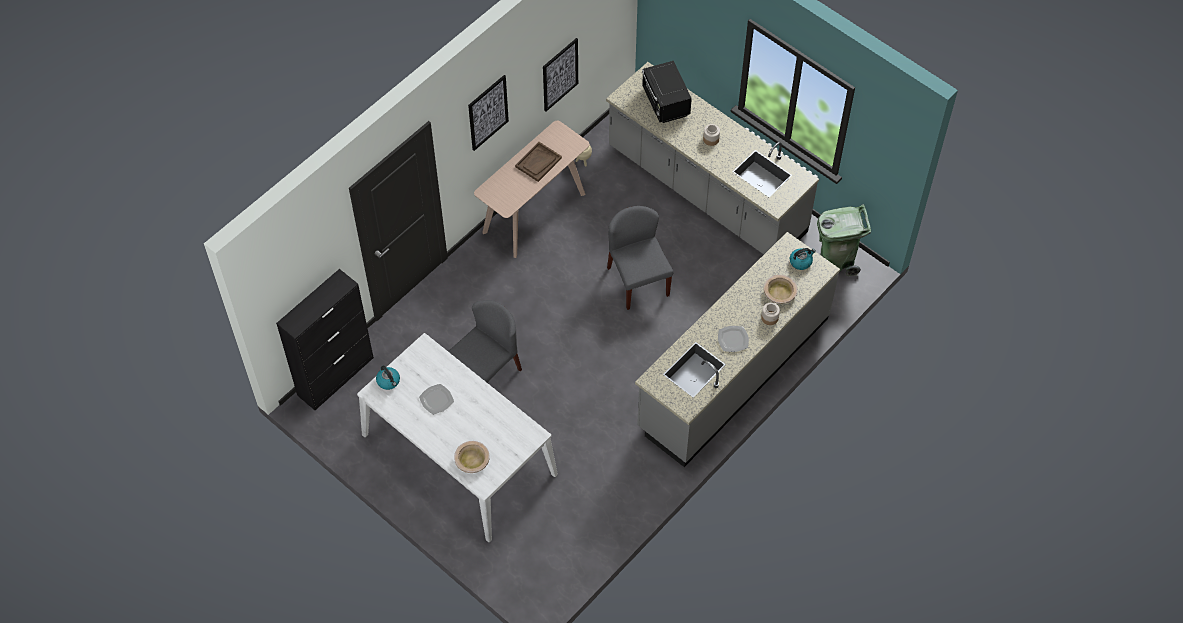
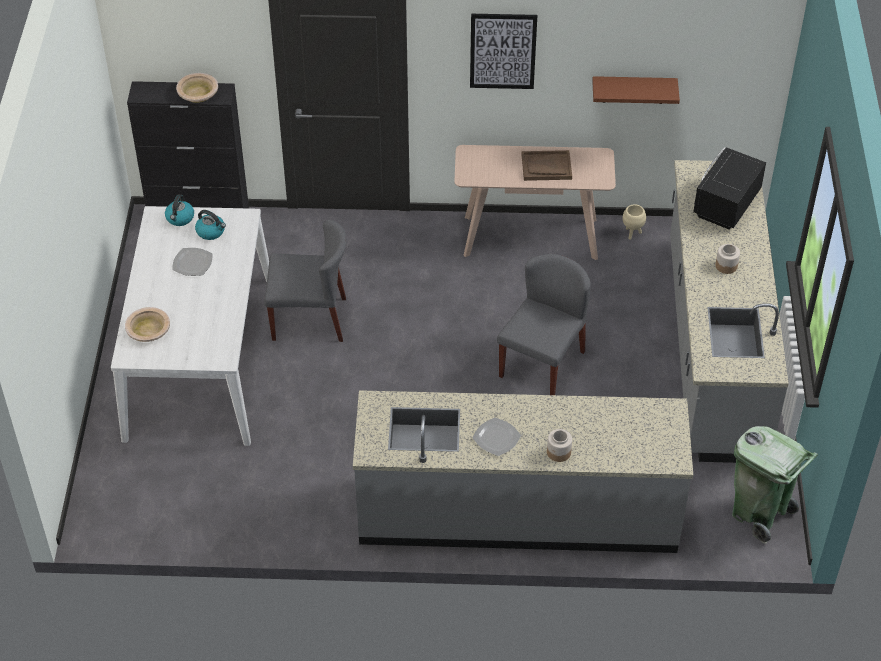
camera: 50 degrees right, 10 degrees down
(560, 74) = (633, 89): picture -> brown shelf
(779, 292) = (601, 441): beige bowl -> beige bowl (198, 93)
(801, 261) = (662, 434): kettle -> kettle (211, 232)

